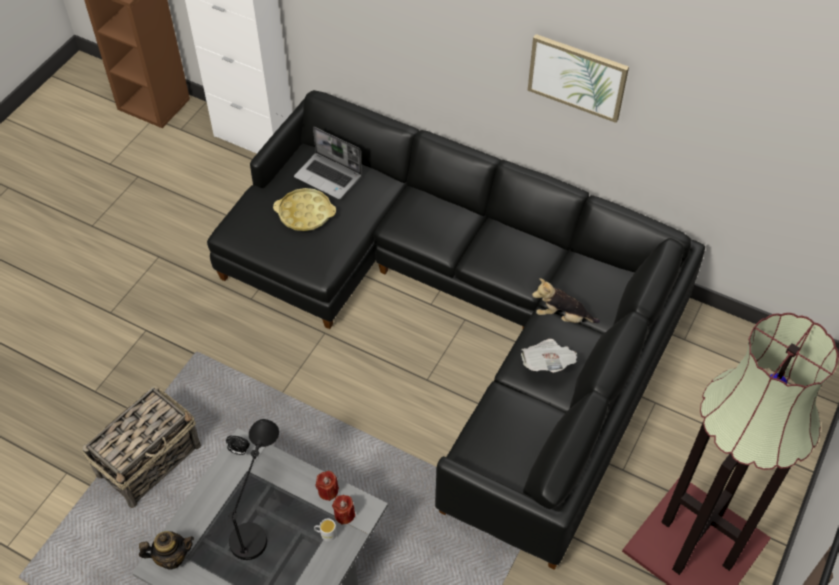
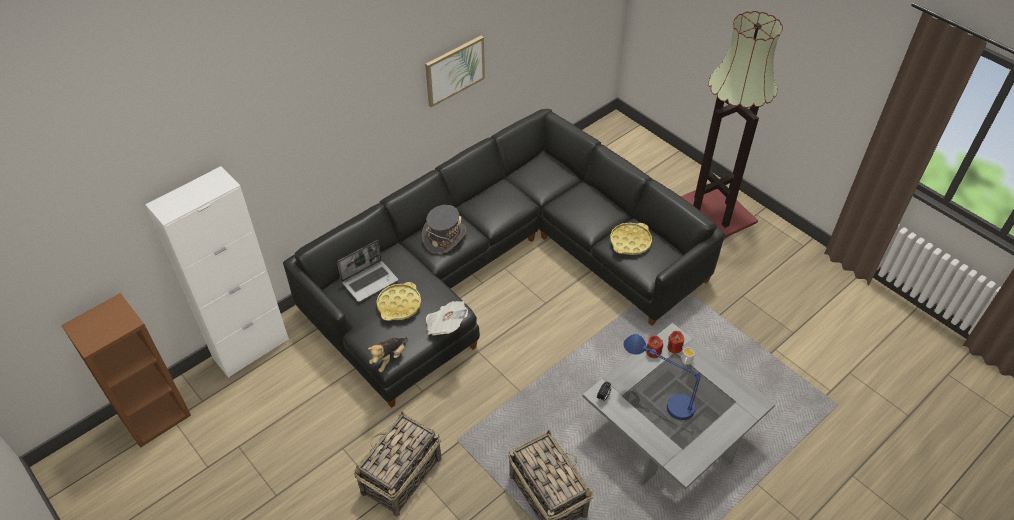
camera: 70 degrees left, 5 degrees down
(138, 317) = (401, 476): none -> basket
(171, 557) = (679, 458): teapot -> none
(259, 512) = (658, 396): black table lamp -> blue table lamp
(428, 219) = (444, 236): none -> grey hat
(513, 419) = (630, 242): none -> yellow tray
(547, 363) = (594, 213): newspaper -> newspaper (446, 325)
(562, 316) = (558, 196): plush toy -> plush toy (389, 358)

